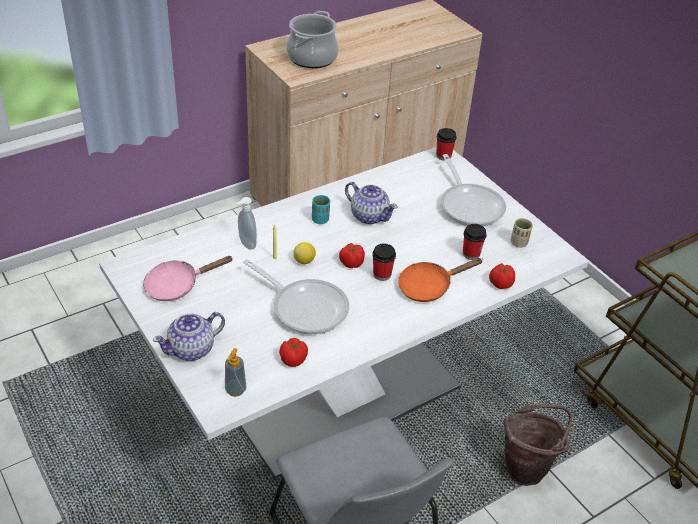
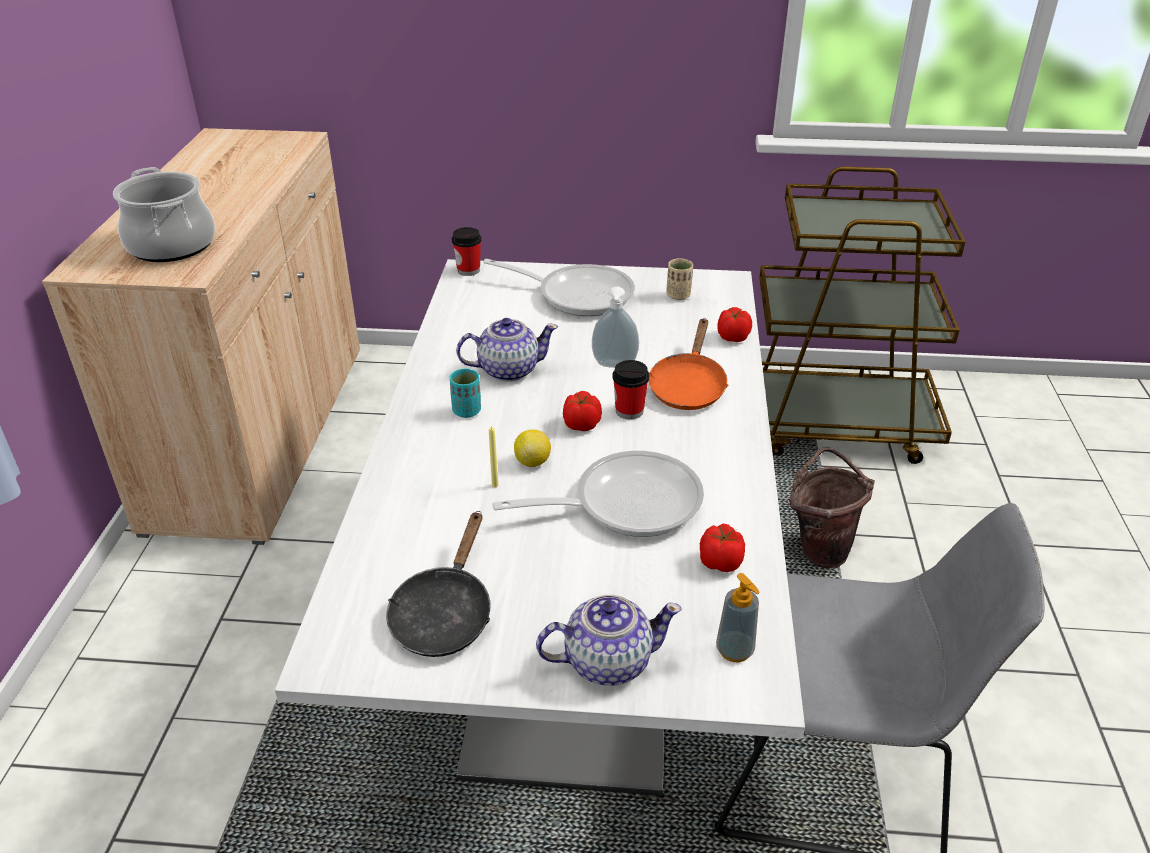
camera: 50 degrees left, 5 degrees down
(177, 285) = (444, 614): pink frying pan -> black frying pan
(192, 349) = (606, 661): teapot -> teapot turned 105 degrees counterclockwise
(246, 244) = (435, 499): soap dispenser -> soap dispenser (614, 366)
(471, 254) = (662, 332): cup -> none

